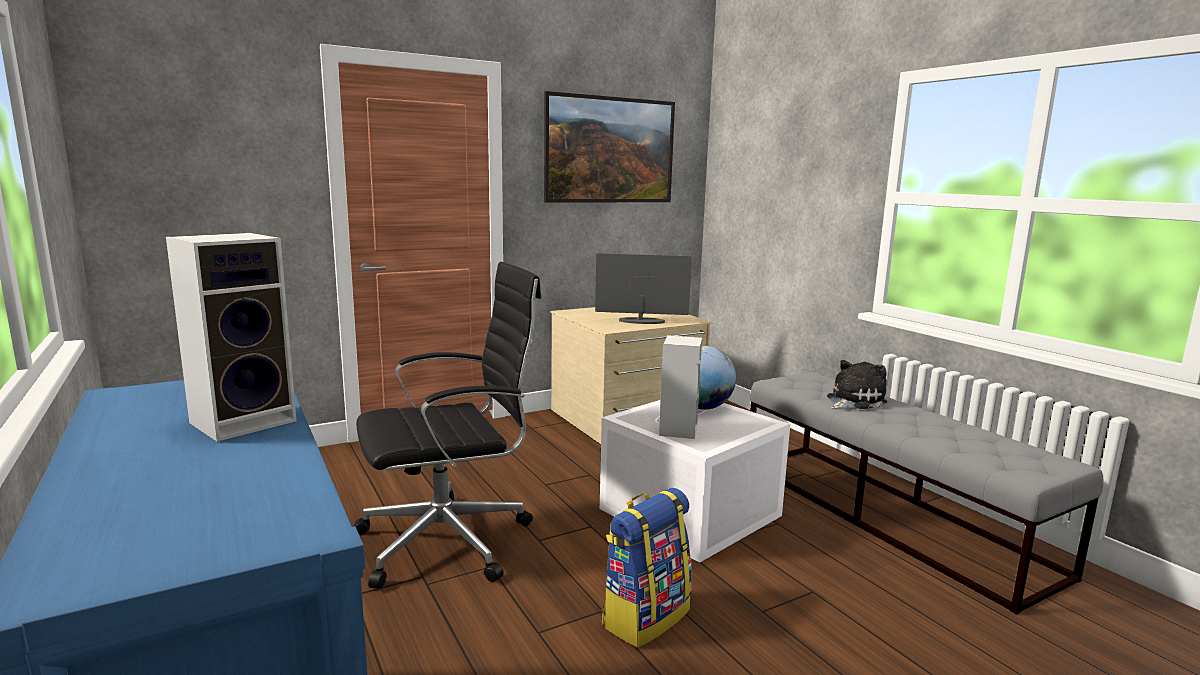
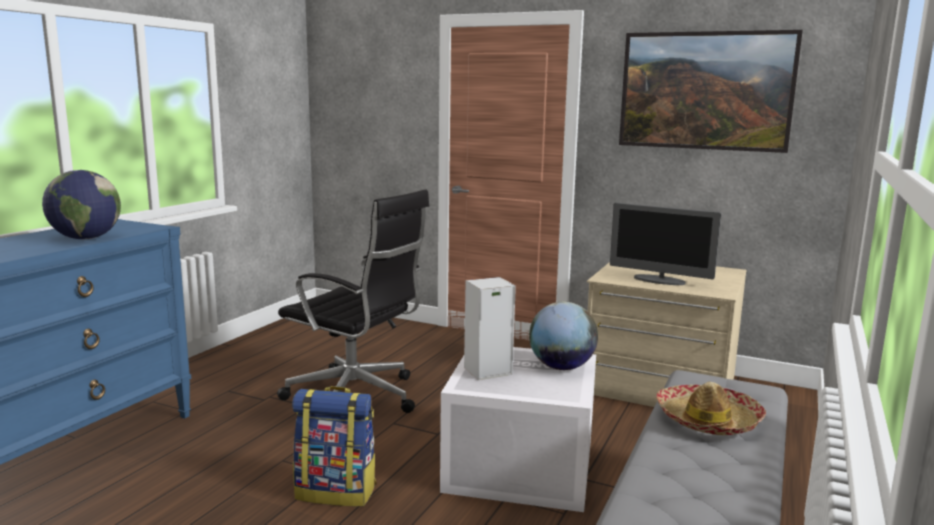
camera: 55 degrees right, 0 degrees up
(246, 420) = (86, 238): speaker -> globe
(641, 321) = (659, 280): monitor -> monitor turned 150 degrees clockwise
(853, 401) = (708, 420): plush toy -> hat

